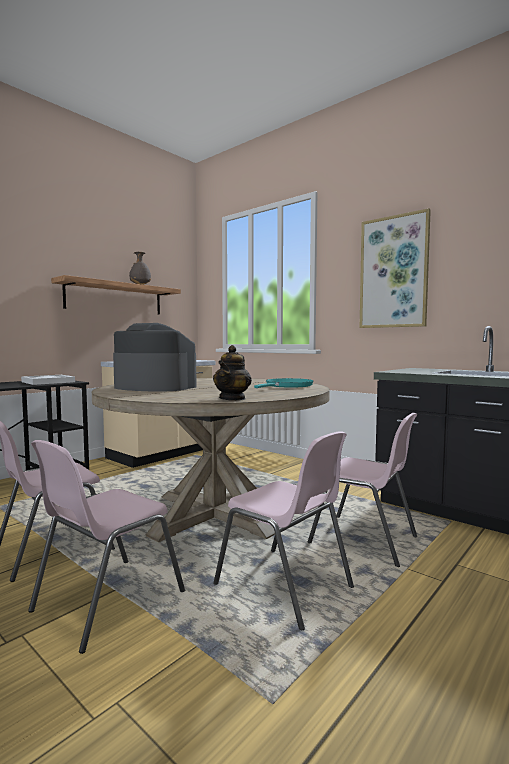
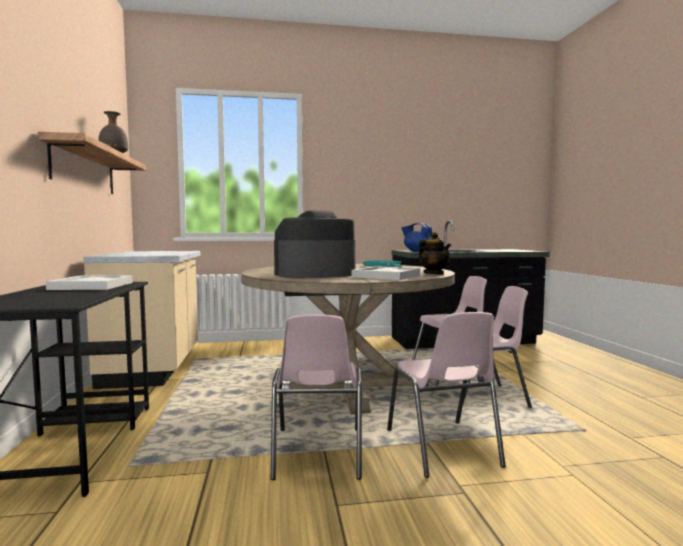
camera: 50 degrees left, 0 degrees up
(175, 395) = (387, 276): none -> white tray
(393, 272) = (374, 177): picture -> none
(396, 371) = (417, 251): none -> blue teapot

